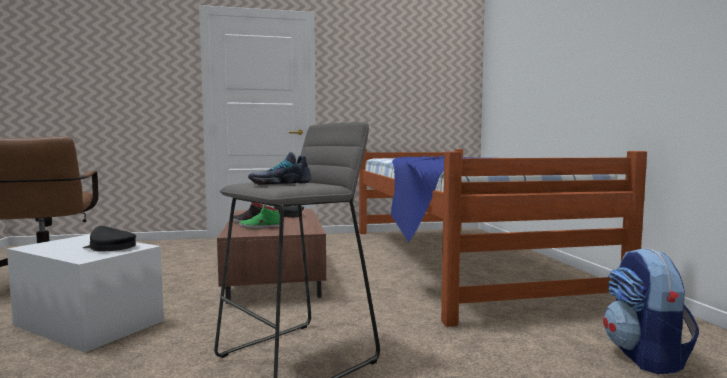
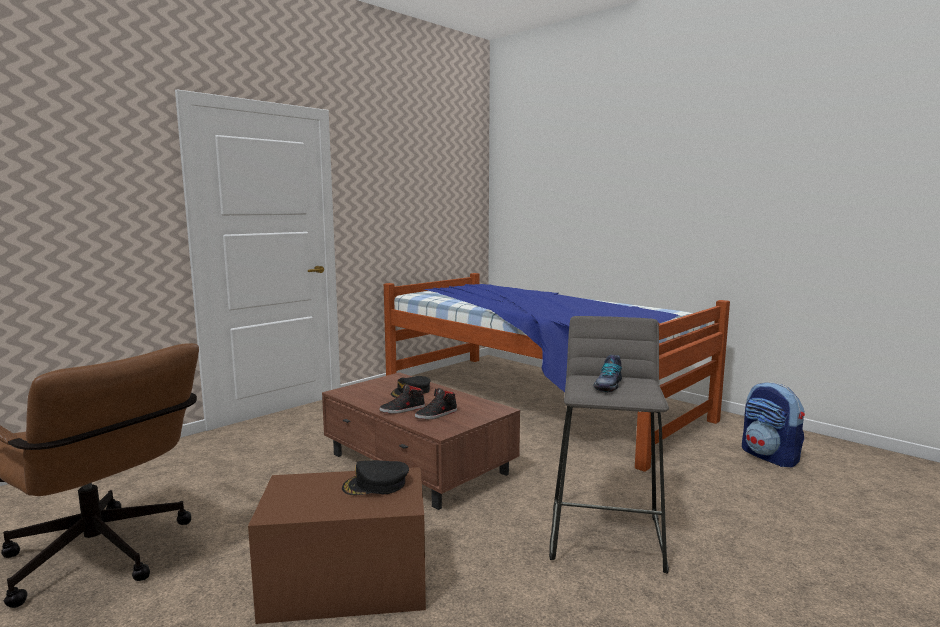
camera: 35 degrees left, 5 degrees up
(88, 323) = (346, 583): white storage box -> brown storage box
(260, 227) = (436, 415): green shoe -> black shoe

